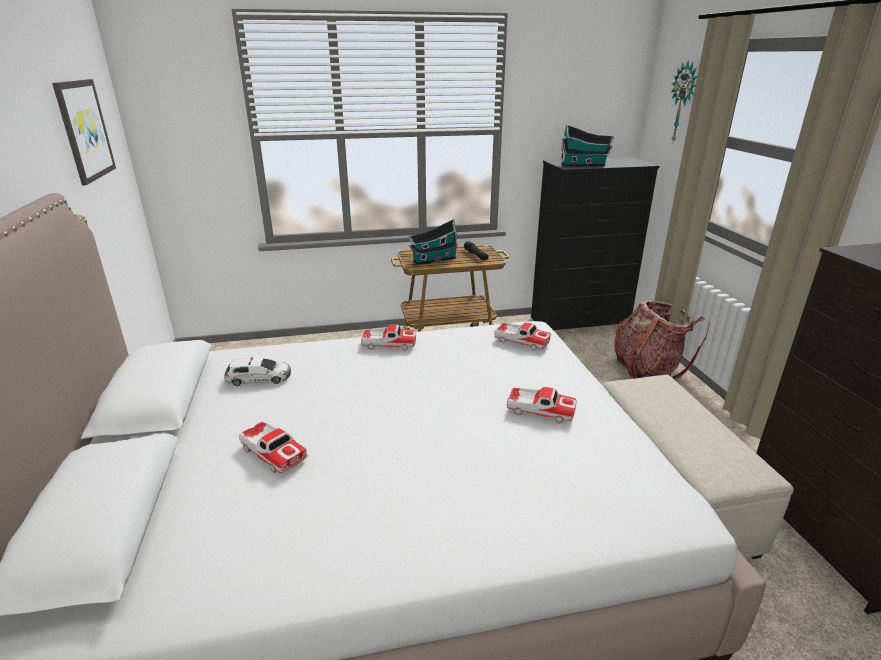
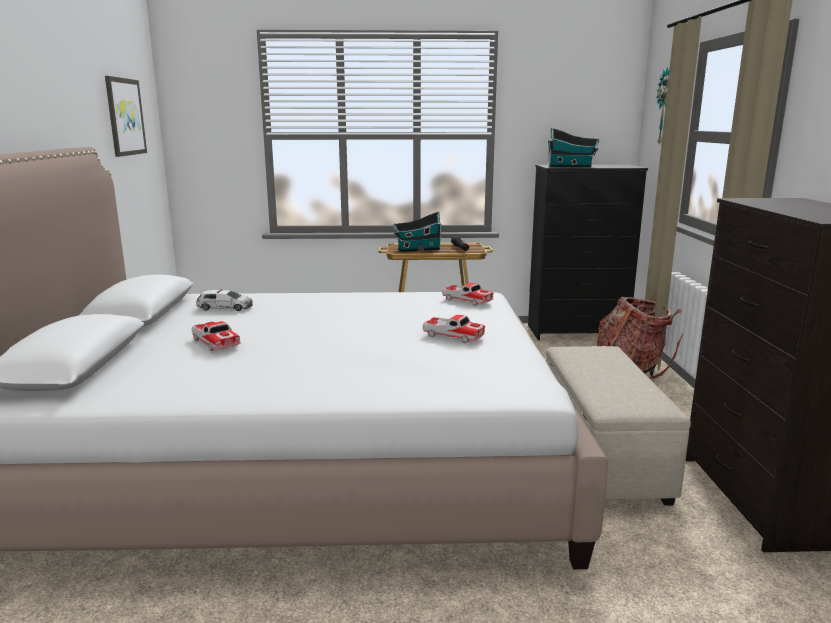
camera: 10 degrees right, 10 degrees down
(388, 344) = (345, 296): toy car -> none

